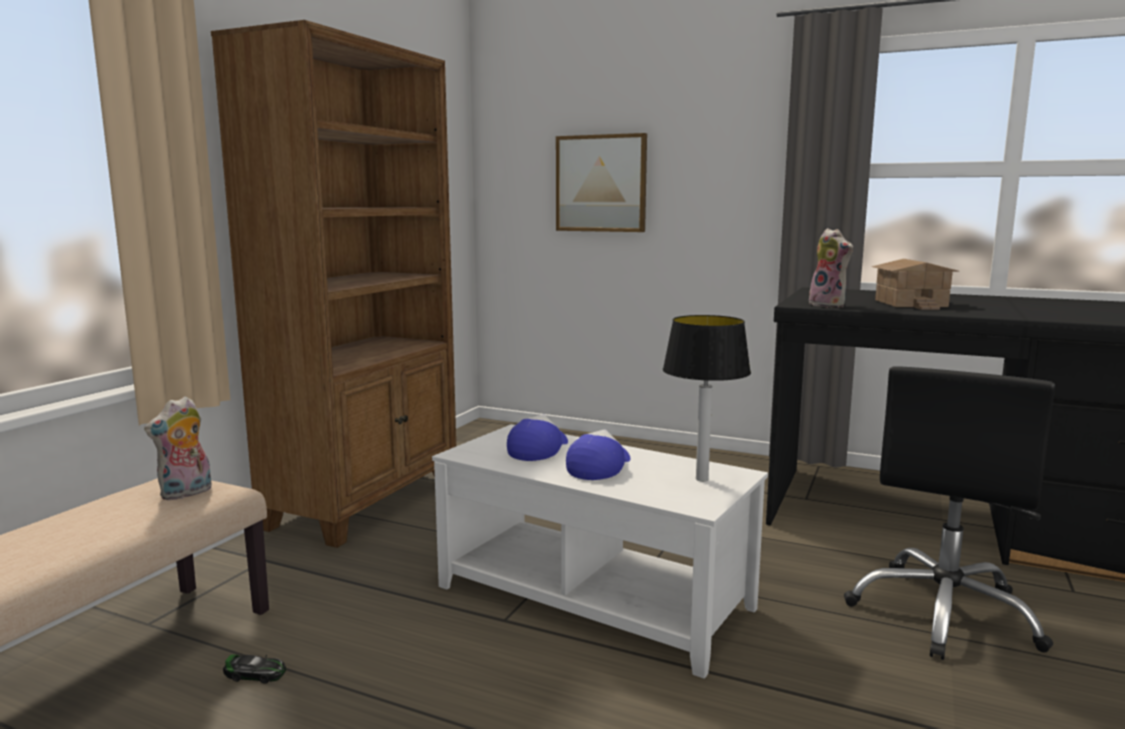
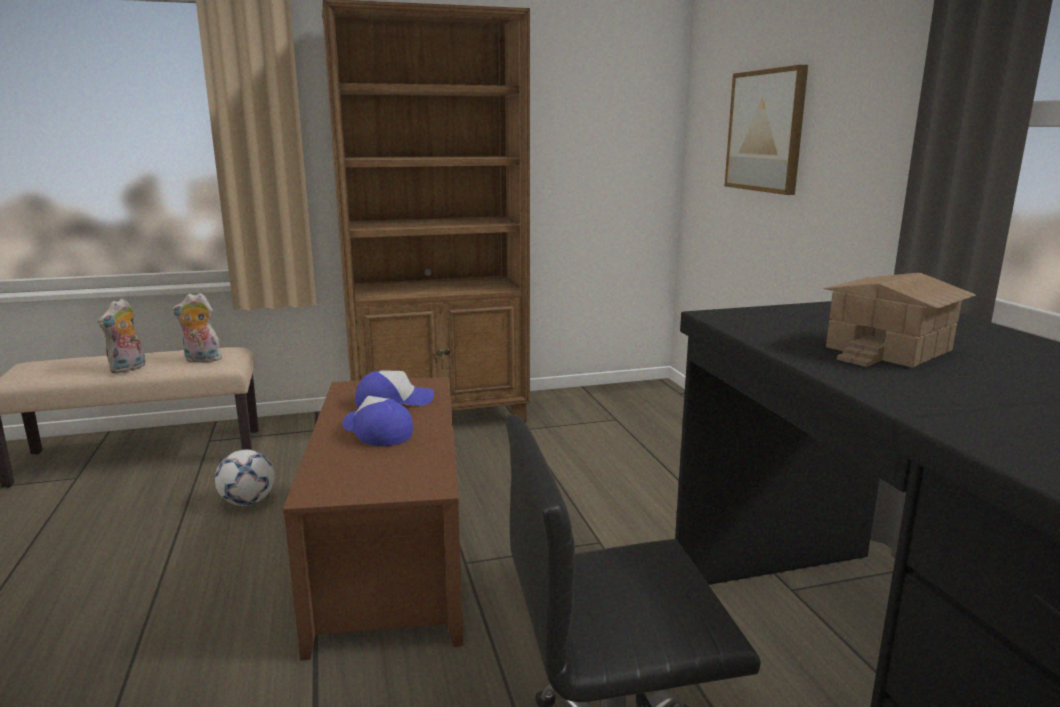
camera: 50 degrees right, 5 degrees up
(255, 674) = (176, 492): toy car -> none
(368, 636) = (248, 502): none -> football
(592, 597) = (391, 556): white coffee table -> brown coffee table
(599, 466) = (376, 432): cap -> cap turned 120 degrees counterclockwise
(701, 478) = (394, 475): table lamp -> none
(829, 305) = (751, 324): plush toy -> plush toy (128, 369)

